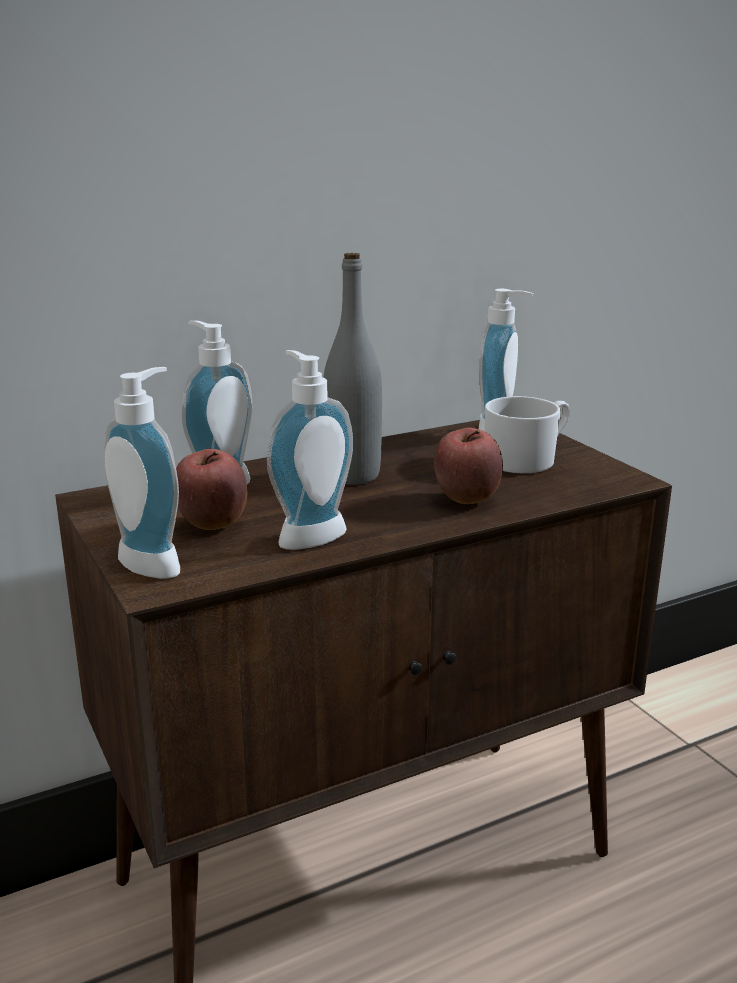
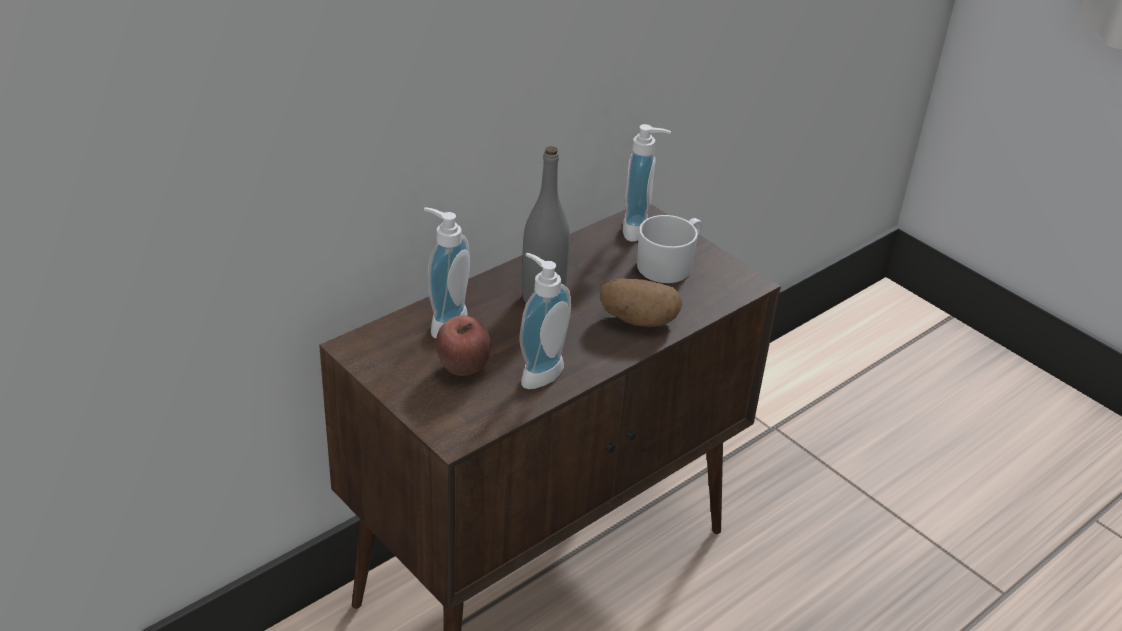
camera: 15 degrees left, 15 degrees up
(156, 562) = (442, 413): soap dispenser -> none
(467, 500) = (638, 320): apple -> potato

